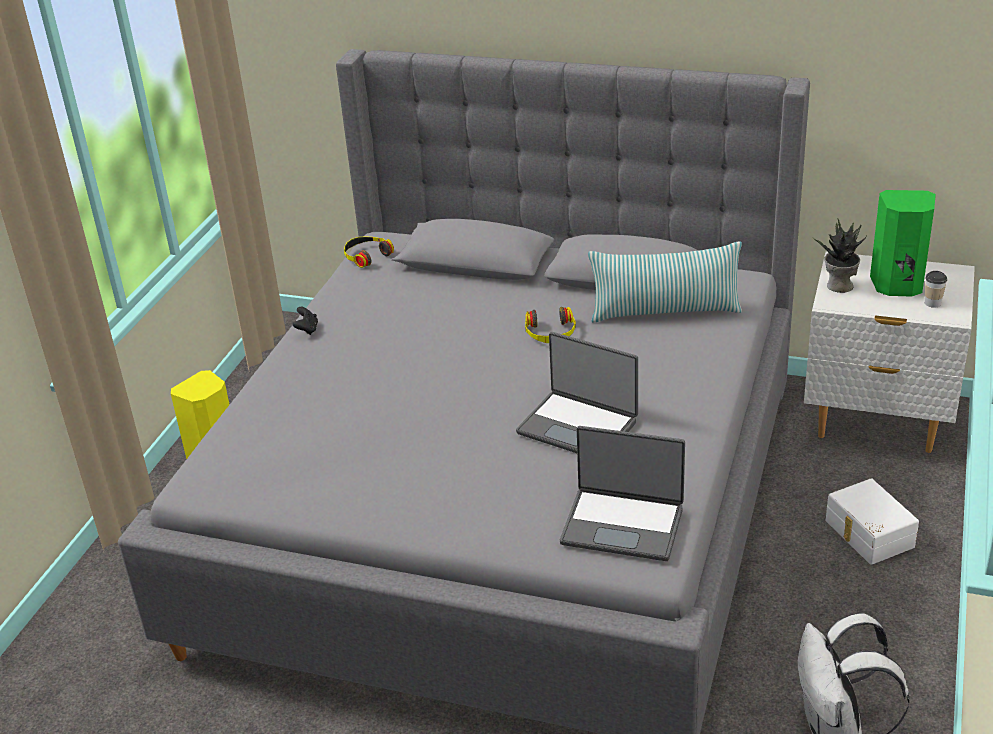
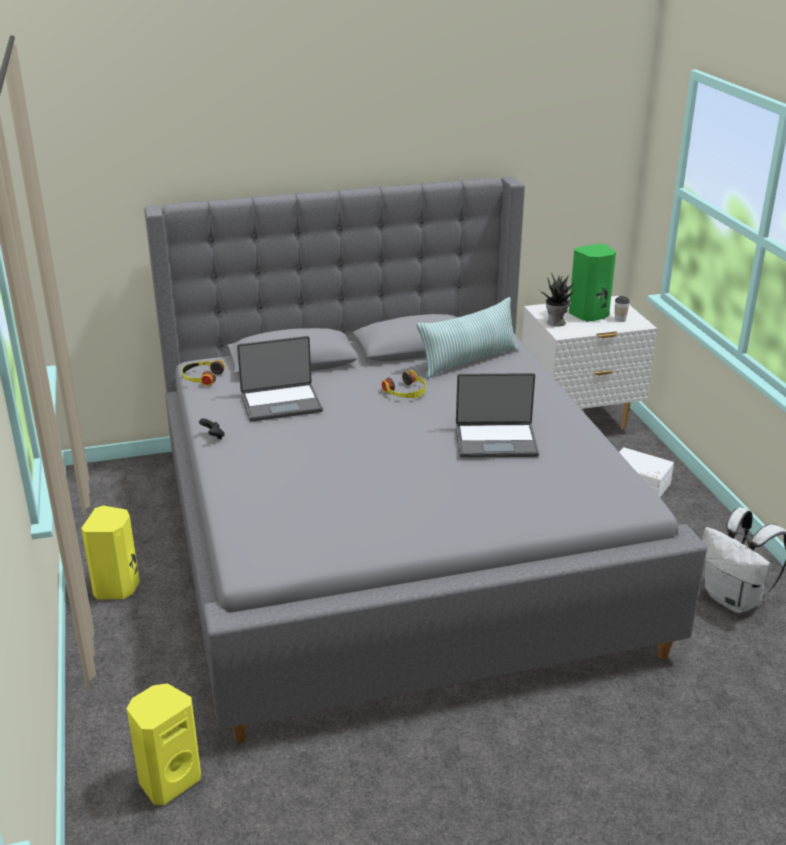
camera: 35 degrees left, 5 degrees down
(93, 669) = (168, 780): none -> yellow speaker
(623, 524) = (596, 488): laptop -> laptop (281, 403)

